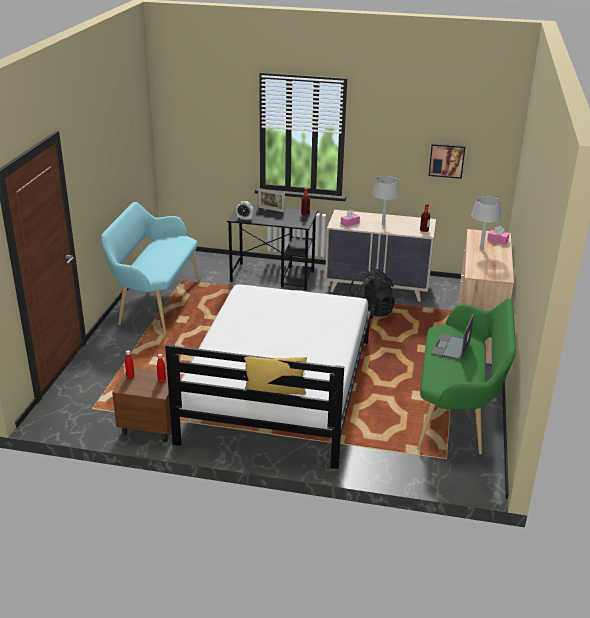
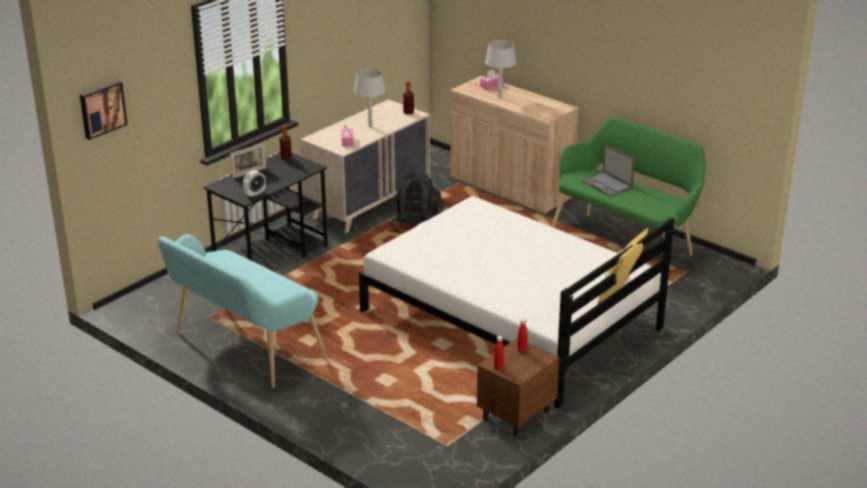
camera: 60 degrees left, 0 degrees up
(446, 160) = (375, 30): picture -> picture (102, 109)

